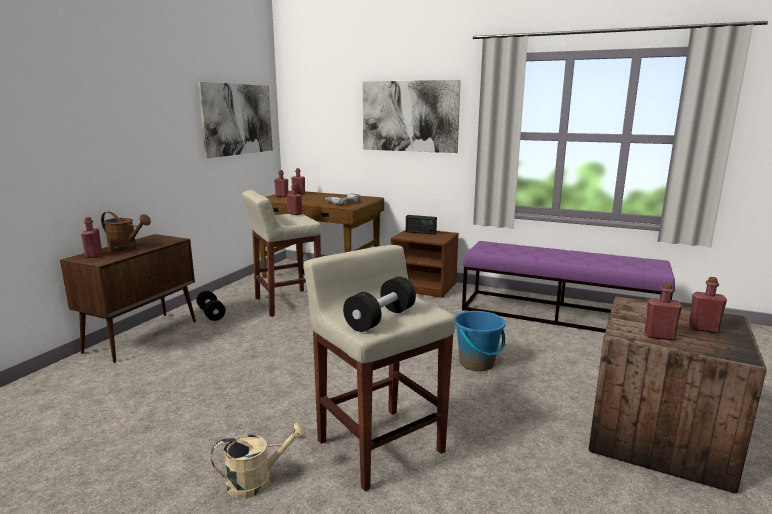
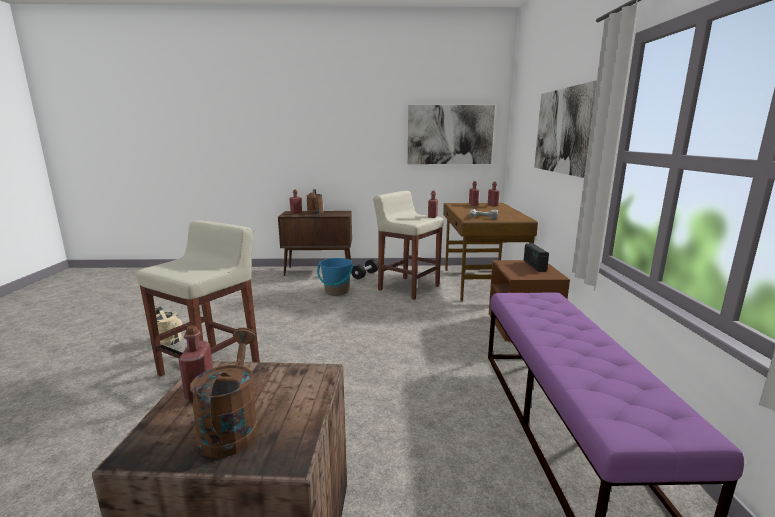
camera: 65 degrees right, 0 degrees up
(380, 319) = (175, 267): black dumbbell -> none
(477, 363) = (365, 387): blue bucket -> blue bucket (336, 291)
(703, 329) = (231, 426): red bottle -> brown watering can

